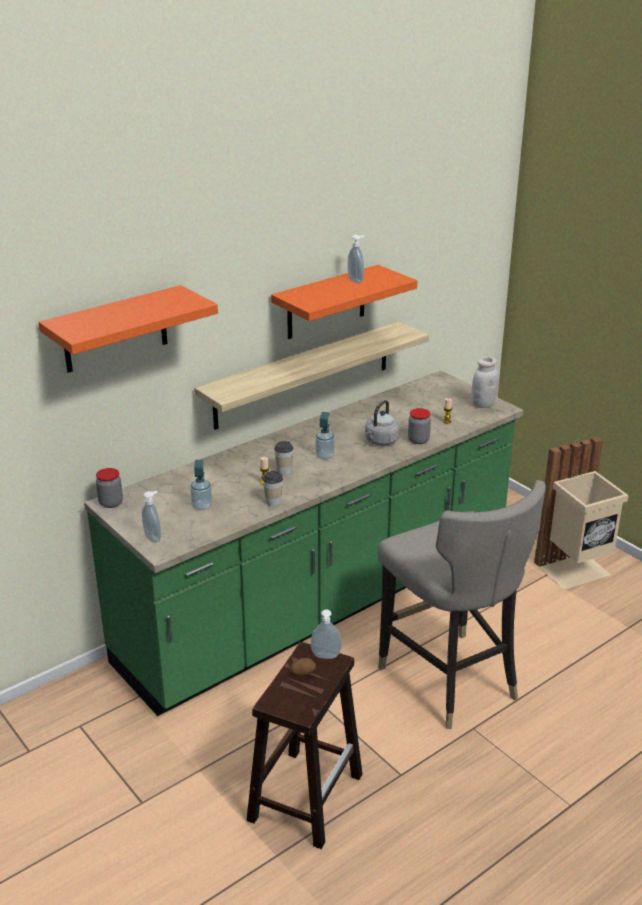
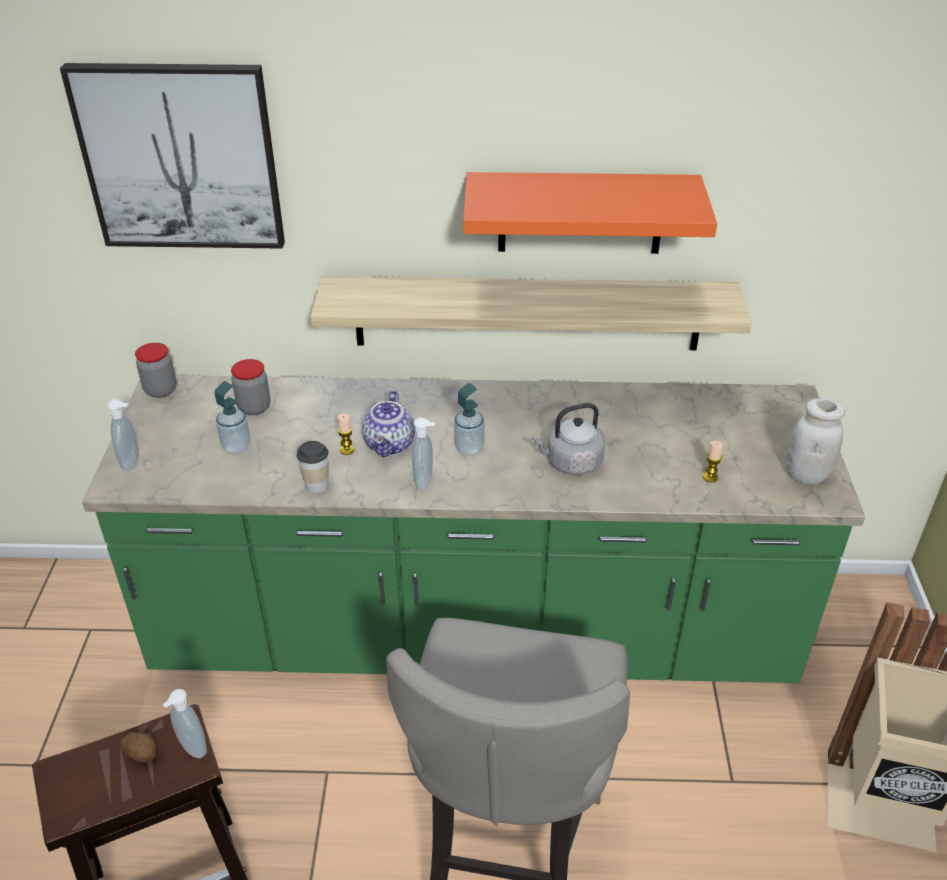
camera: 40 degrees right, 10 degrees up
(115, 330) = (181, 157): orange shelf -> picture
(284, 471) = (390, 445): cup -> teapot
(356, 281) = (619, 191): soap dispenser -> soap dispenser (425, 481)
(418, 440) = (626, 488): jar -> jar (254, 407)

